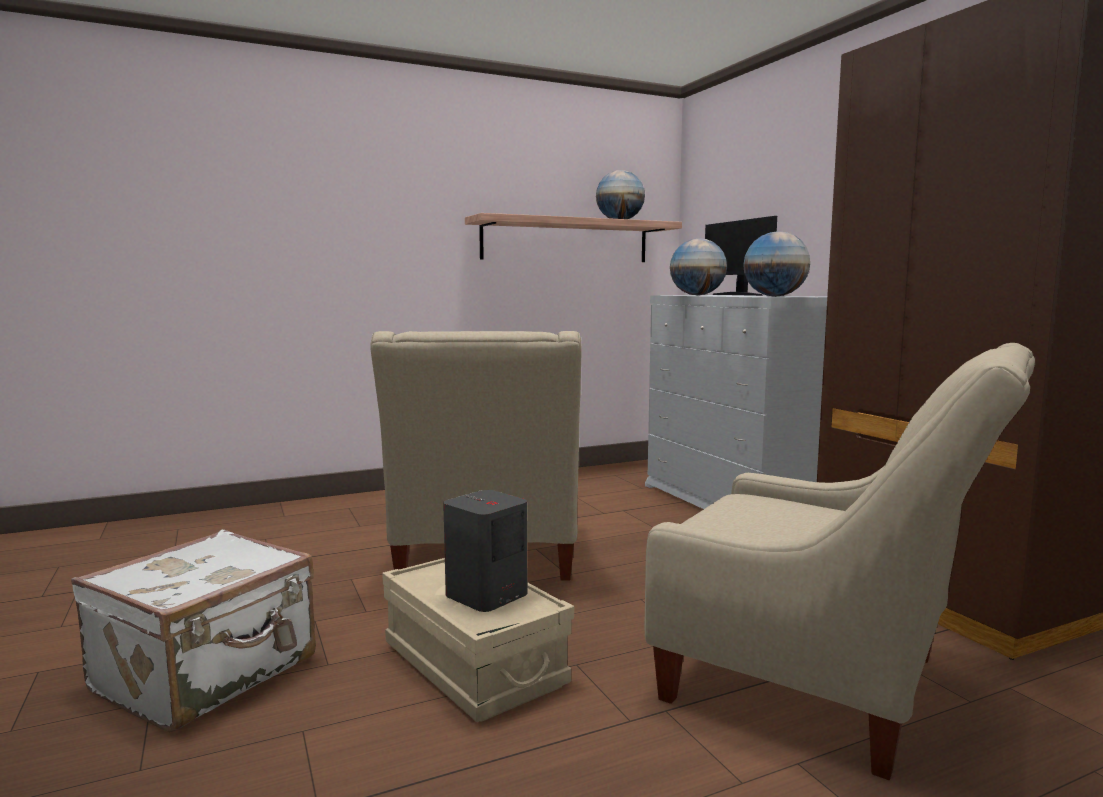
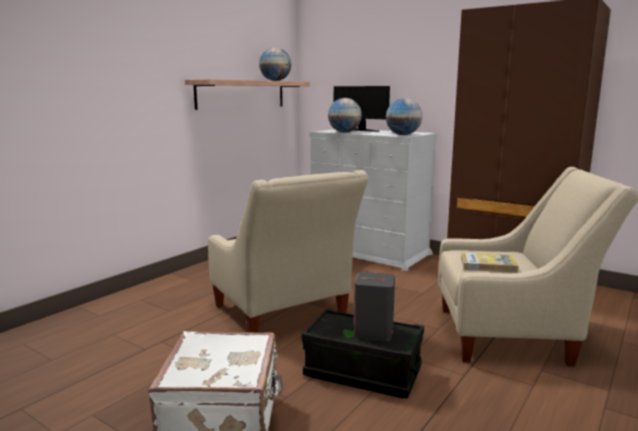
camera: 30 degrees left, 5 degrees up
(473, 665) = (362, 372): beige storage box -> black storage box
(758, 524) = (488, 265): none -> book

